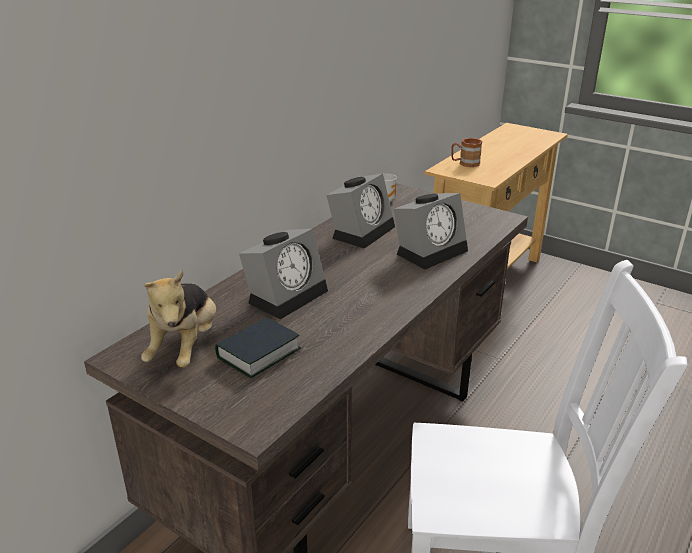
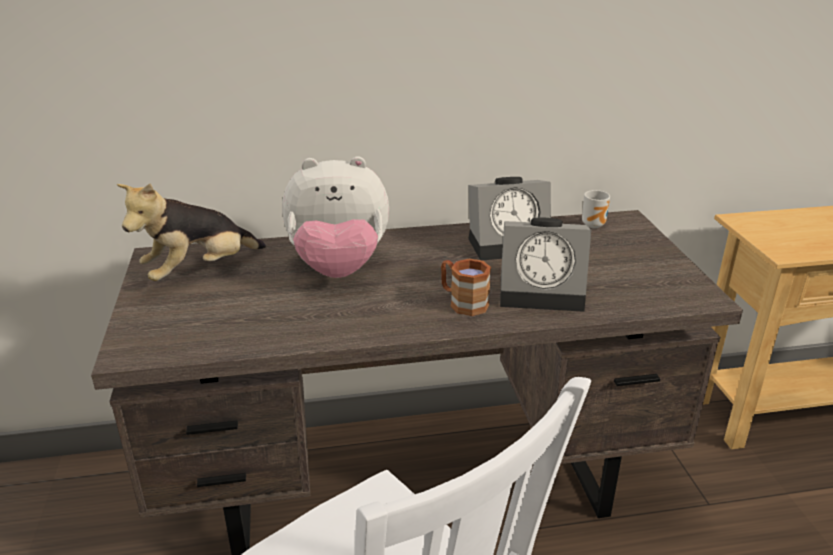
camera: 45 degrees right, 0 degrees up
(258, 353) = (231, 302): book -> none
(287, 294) = (338, 268): alarm clock -> plush toy
(465, 163) = (788, 223): brown mug -> brown mug (462, 302)

